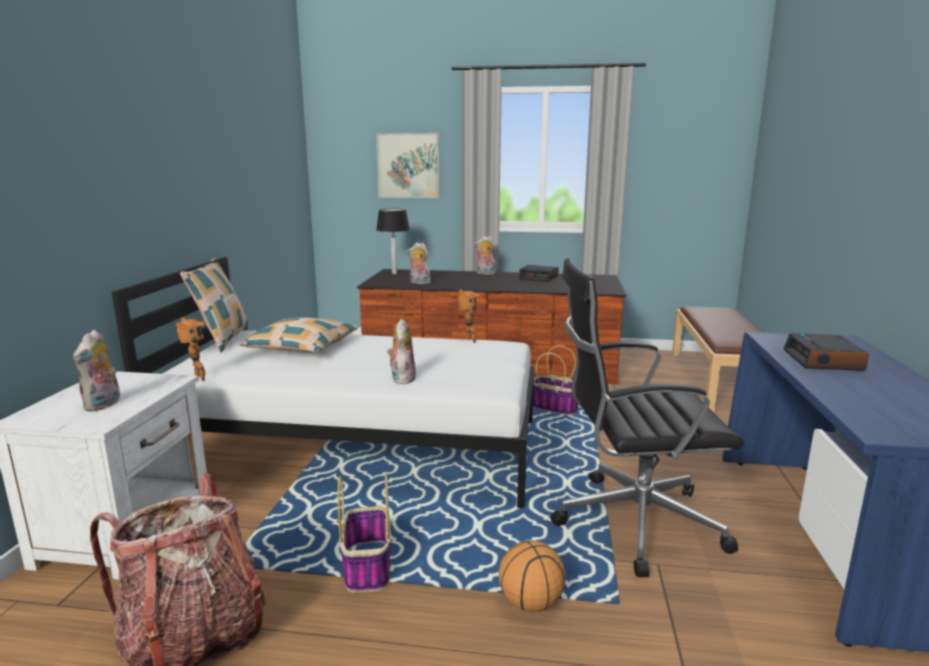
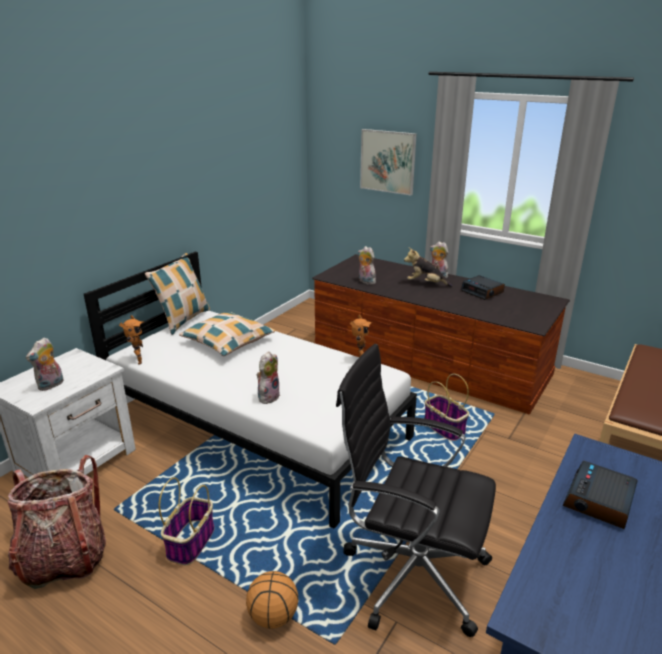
camera: 25 degrees right, 10 degrees up
(394, 273) = (358, 263): table lamp -> none
(480, 279) = (425, 284): none -> plush toy

